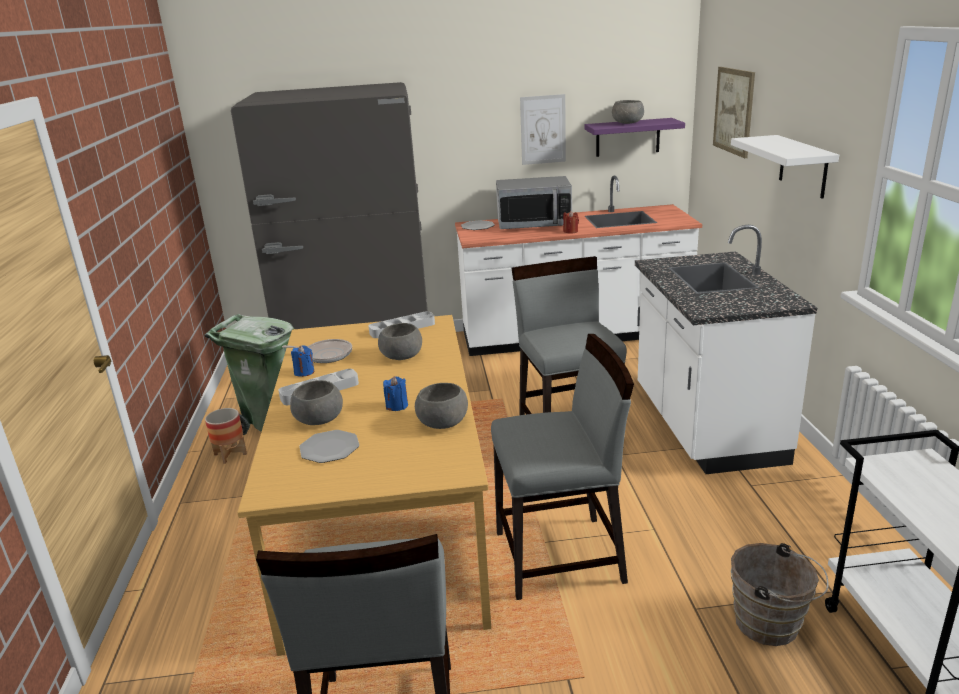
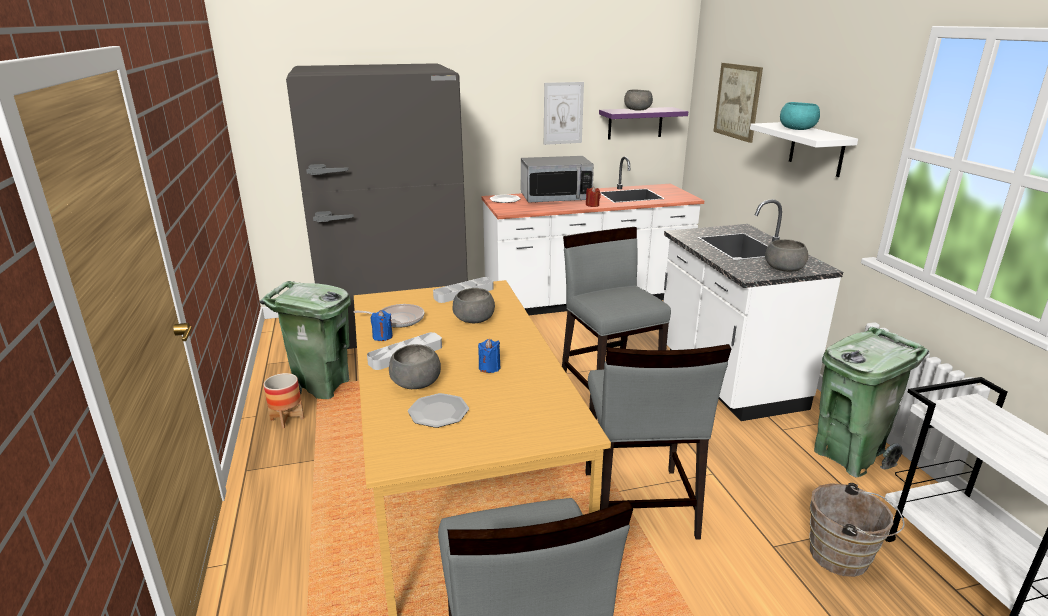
camera: 10 degrees left, 0 degrees up
(442, 422) = (540, 382): grey bowl -> grey bowl (783, 268)
(561, 557) = (638, 505): grey chair -> grey chair turned 105 degrees clockwise
(779, 143) = (797, 128): none -> turquoise bowl
(819, 517) = (848, 456): none -> green trash can

